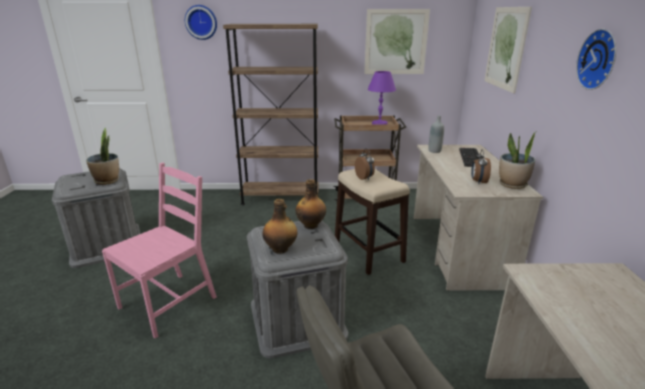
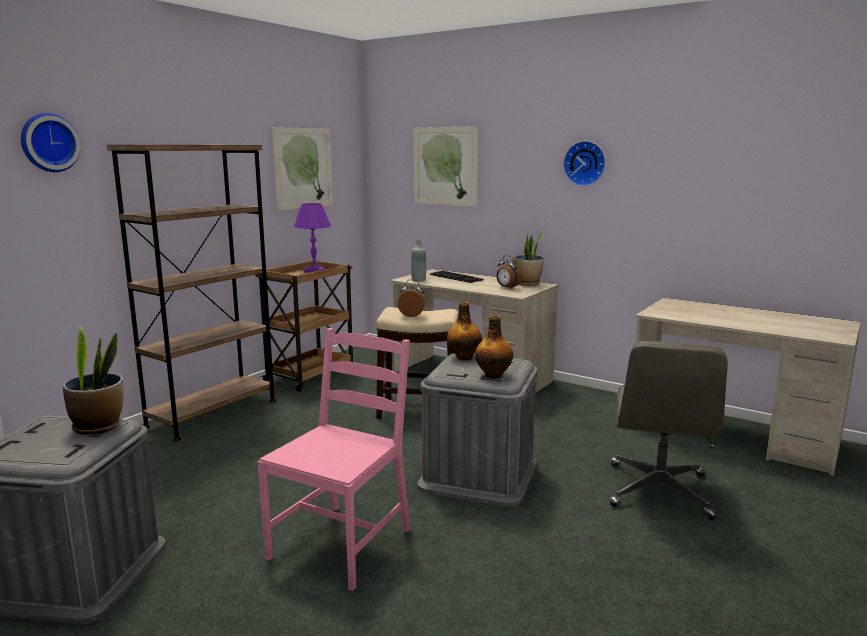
camera: 55 degrees left, 10 degrees down
(169, 302) = (342, 543): pink chair -> pink chair turned 45 degrees clockwise

